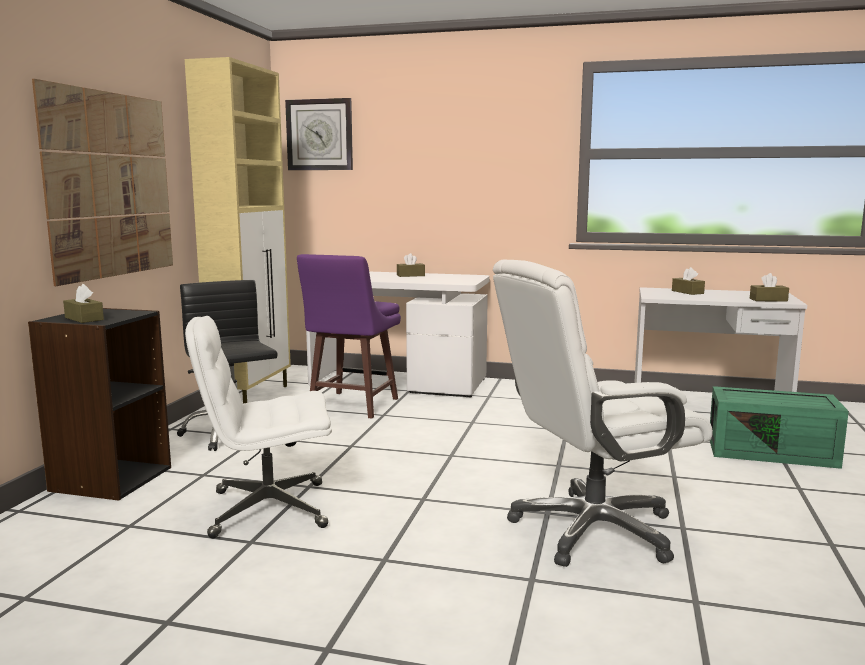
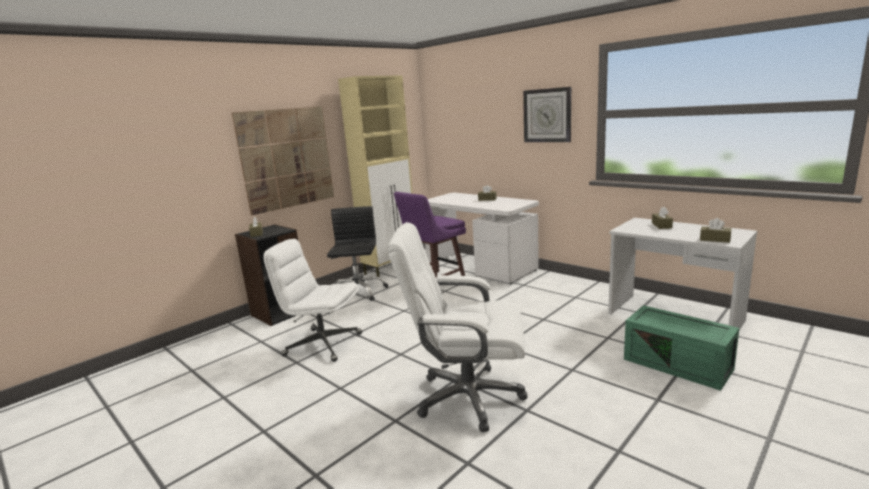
camera: 30 degrees right, 5 degrees up
(319, 135) = (443, 107): wall clock -> wall clock (547, 115)

